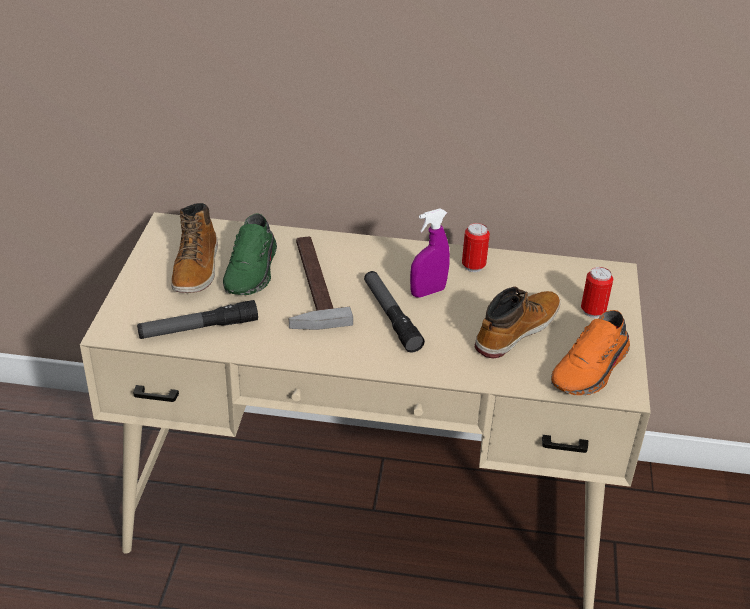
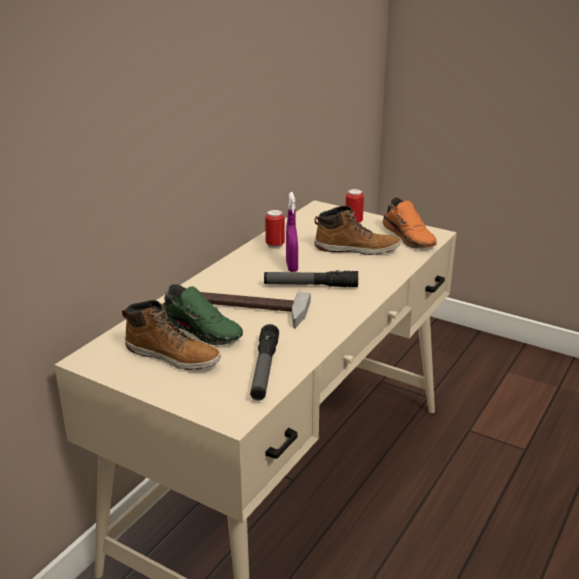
camera: 65 degrees left, 10 degrees down
(516, 330) = (356, 249): boot -> boot turned 120 degrees clockwise

